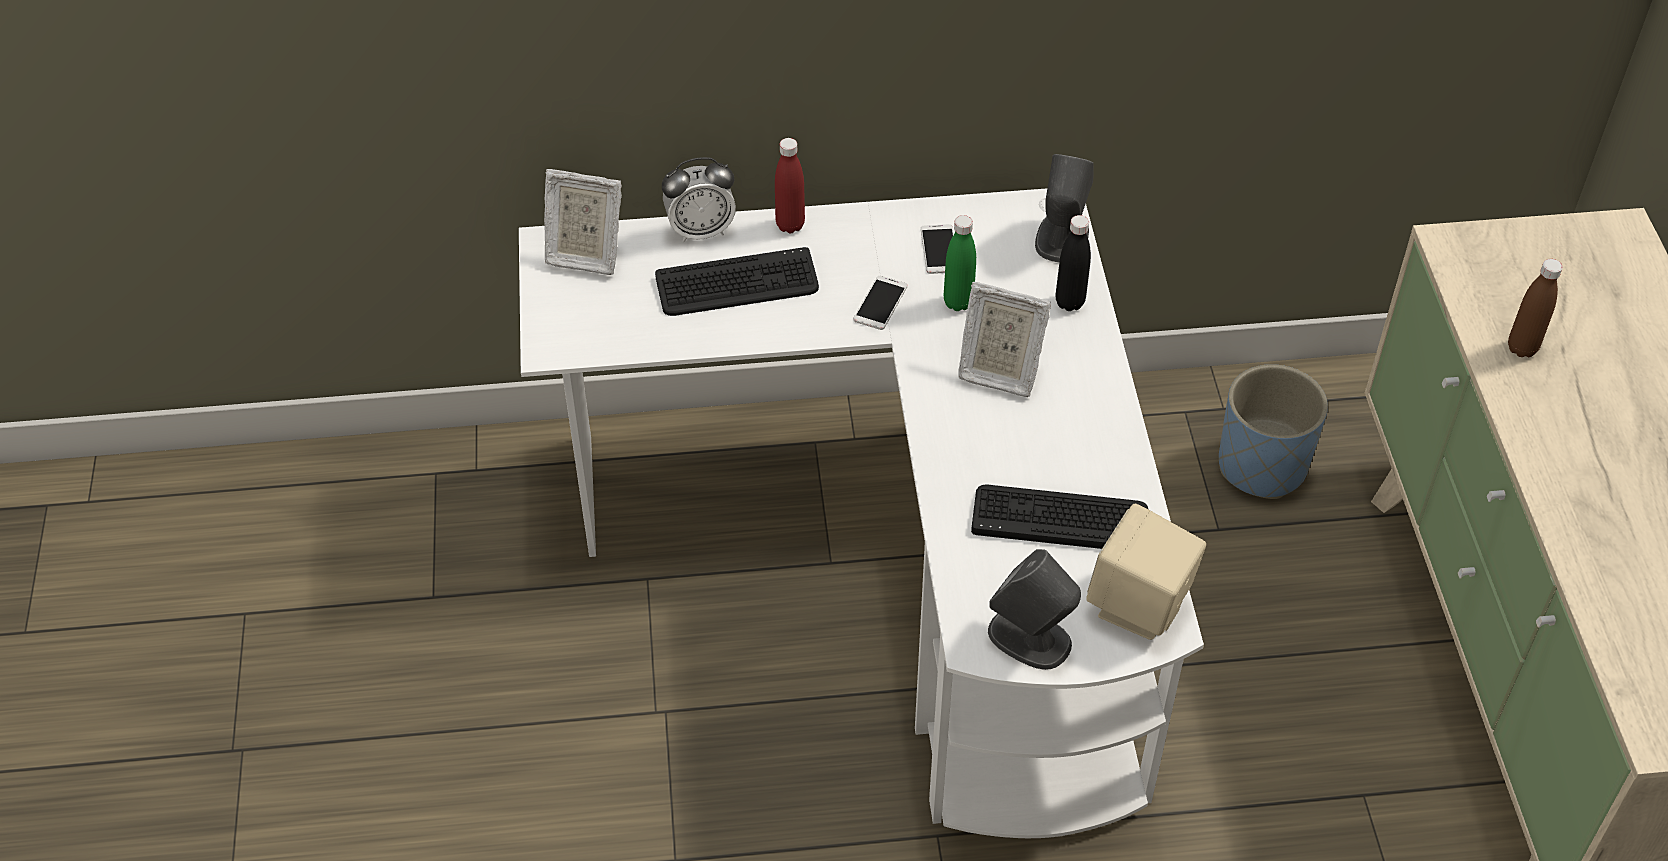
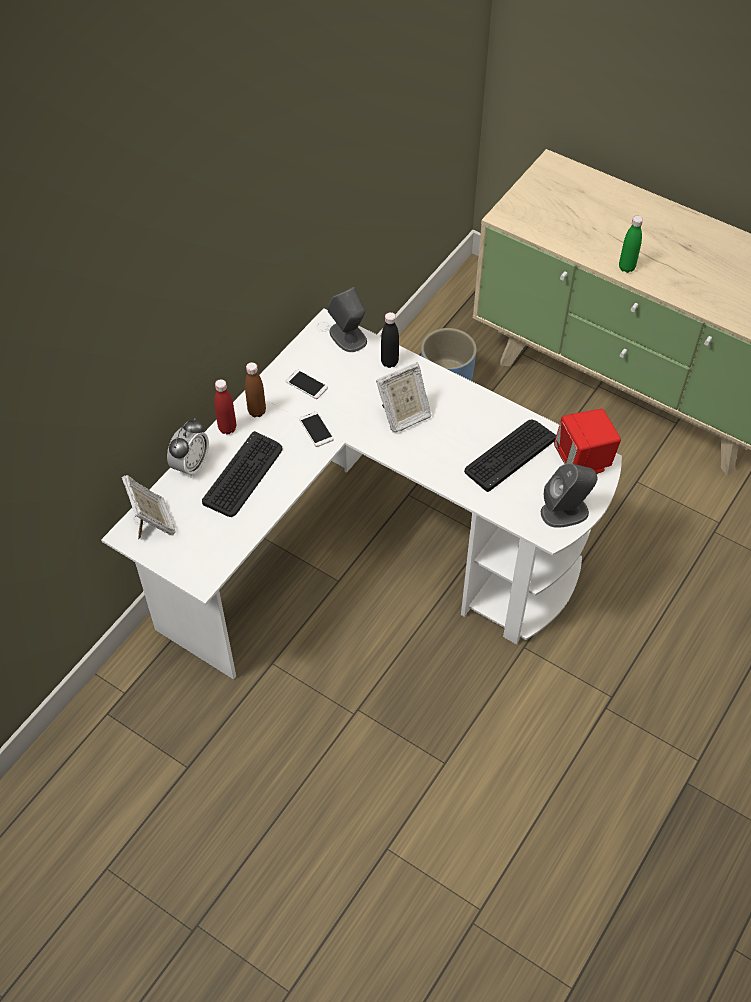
camera: 50 degrees left, 5 degrees up
(584, 254) = (153, 523): picture frame -> picture frame turned 75 degrees counterclockwise
(958, 302) = (346, 401): green bottle -> green bottle (626, 267)
(1139, 606) = (583, 462): beige speaker -> red speaker
(1522, 348) = (581, 239): brown bottle -> brown bottle (257, 411)

